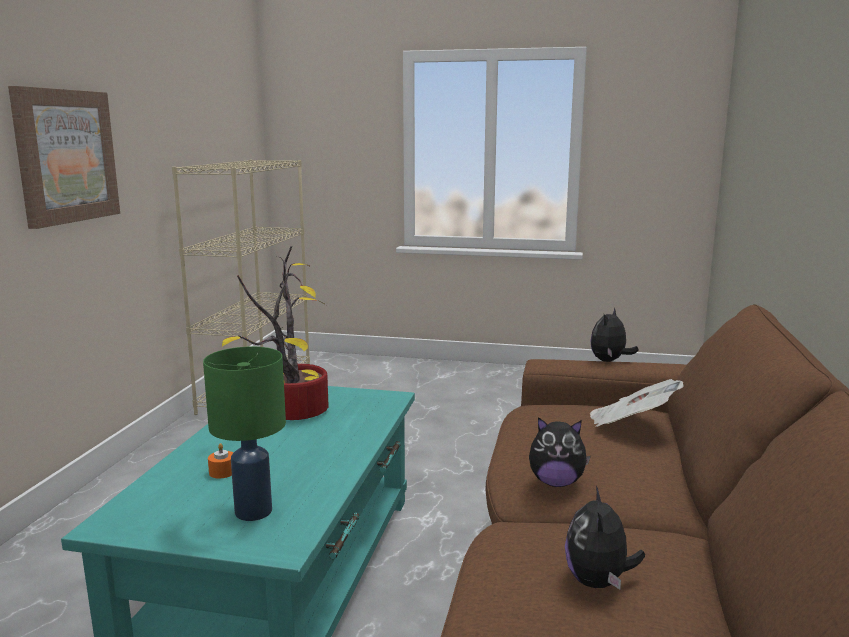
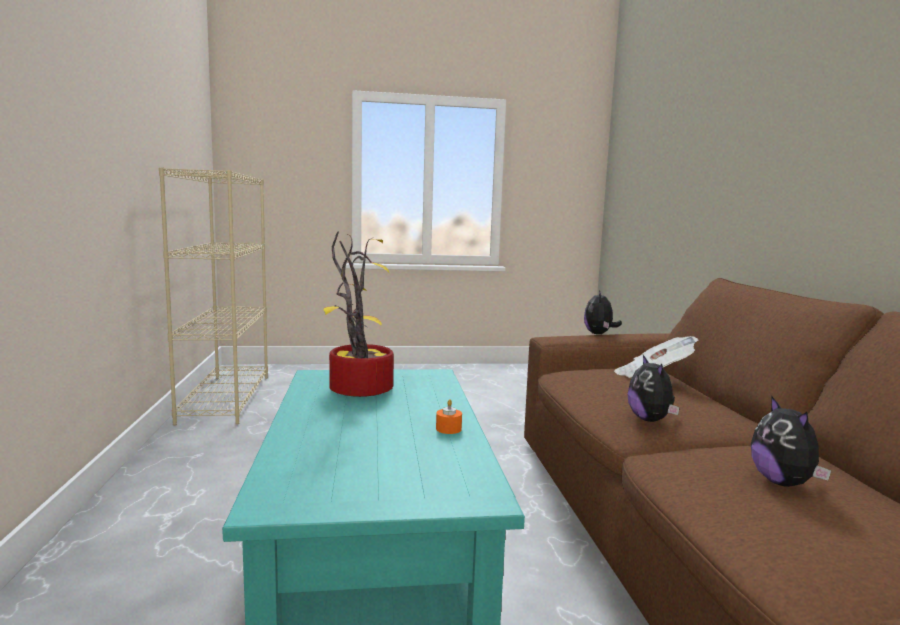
camera: 20 degrees left, 5 degrees down
(65, 156) = (74, 132): picture -> none
(222, 472) = (345, 444): orange candle -> orange candle (448, 429)
(253, 511) = (417, 472): green table lamp -> none
(556, 482) = (651, 420): plush toy -> plush toy turned 90 degrees clockwise

